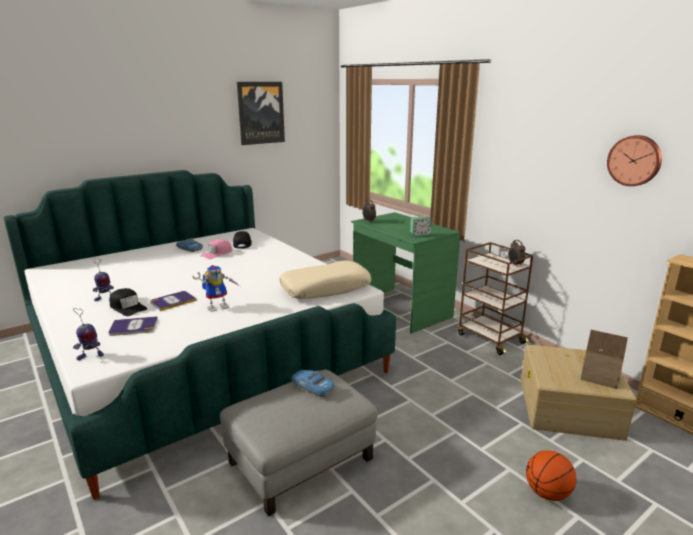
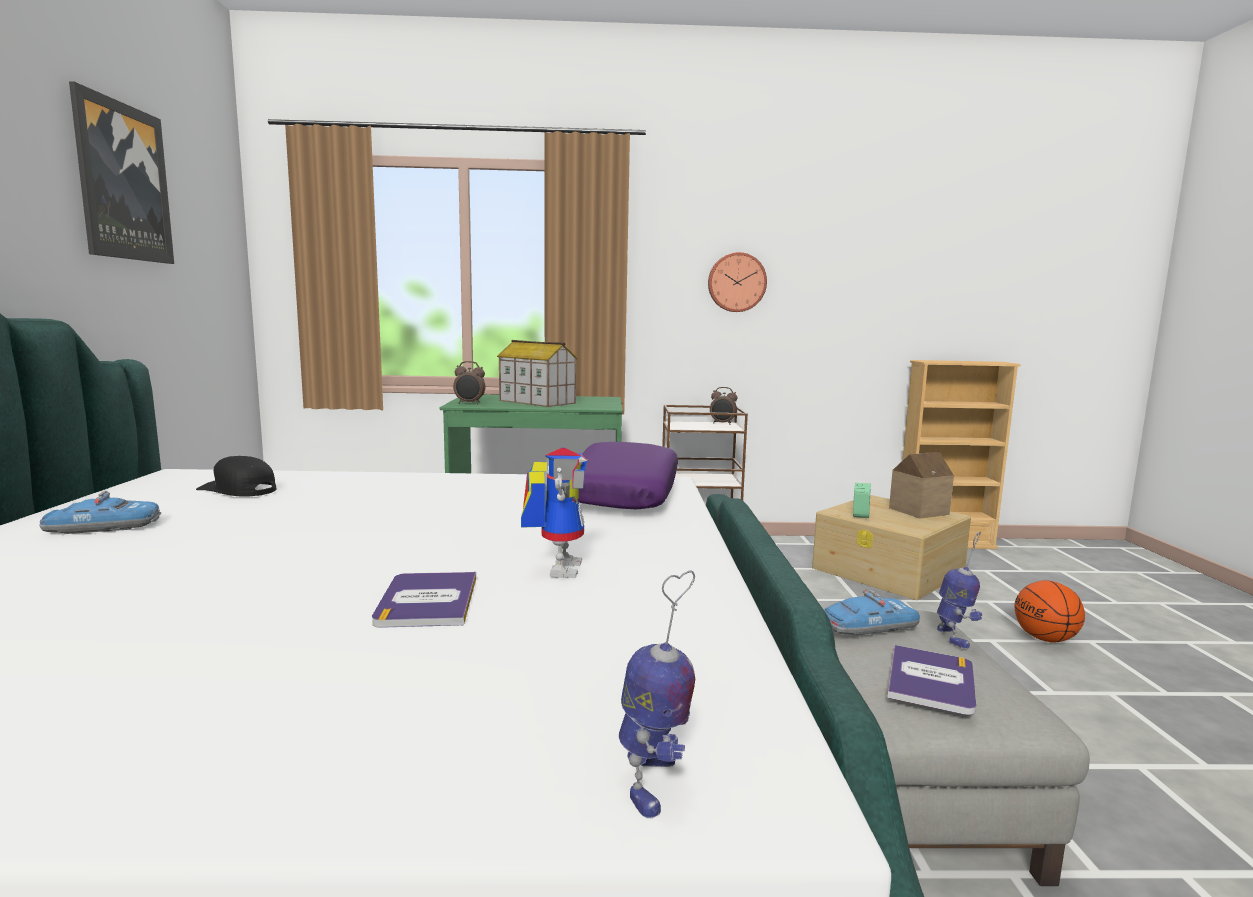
camera: 55 degrees left, 10 degrees down
(104, 298) = (171, 687): toy robot -> toy robot (954, 637)
(127, 307) = (342, 662): black cap -> none
(133, 327) = (515, 676): book -> book (931, 681)
(217, 253) = (228, 514): pink cap -> none
(325, 288) = (621, 493): beige pillow -> purple pillow
(400, 226) = (536, 402): none -> toy house
(420, 234) = (592, 403): alarm clock -> alarm clock (860, 514)
(635, 160) = (847, 263): wall clock -> wall clock (736, 282)

